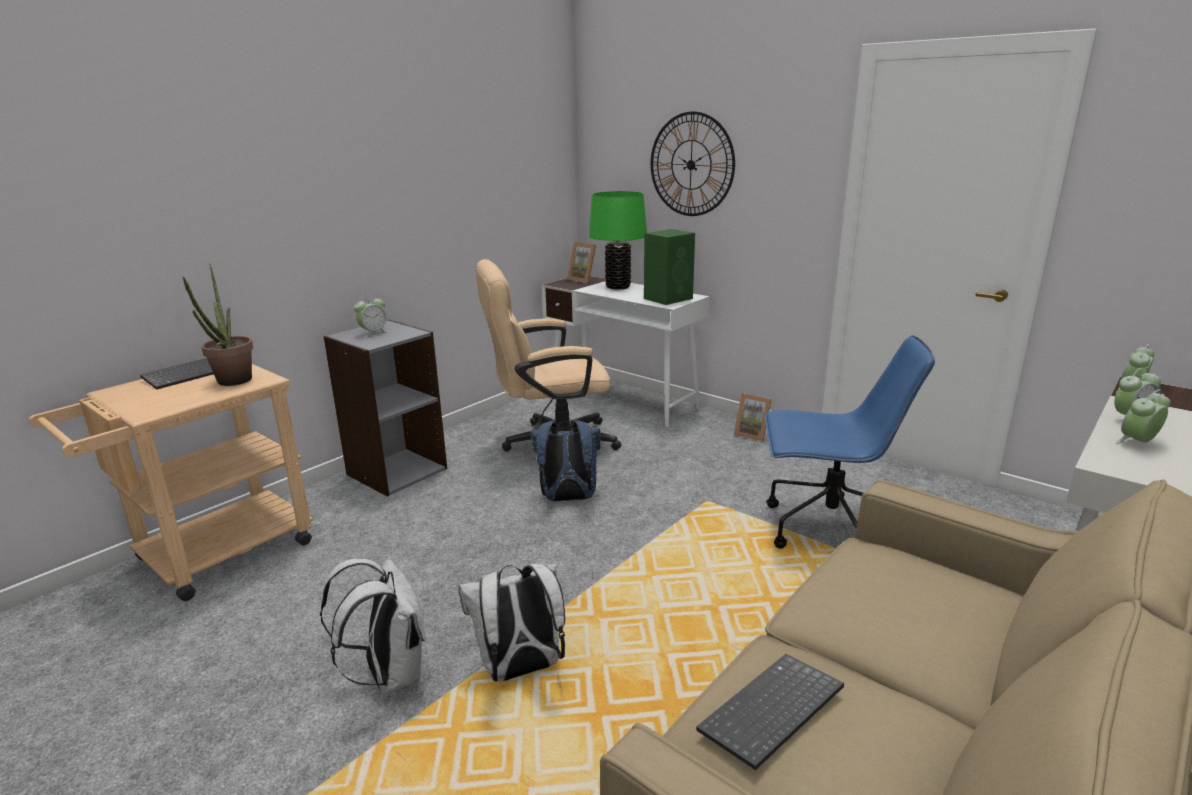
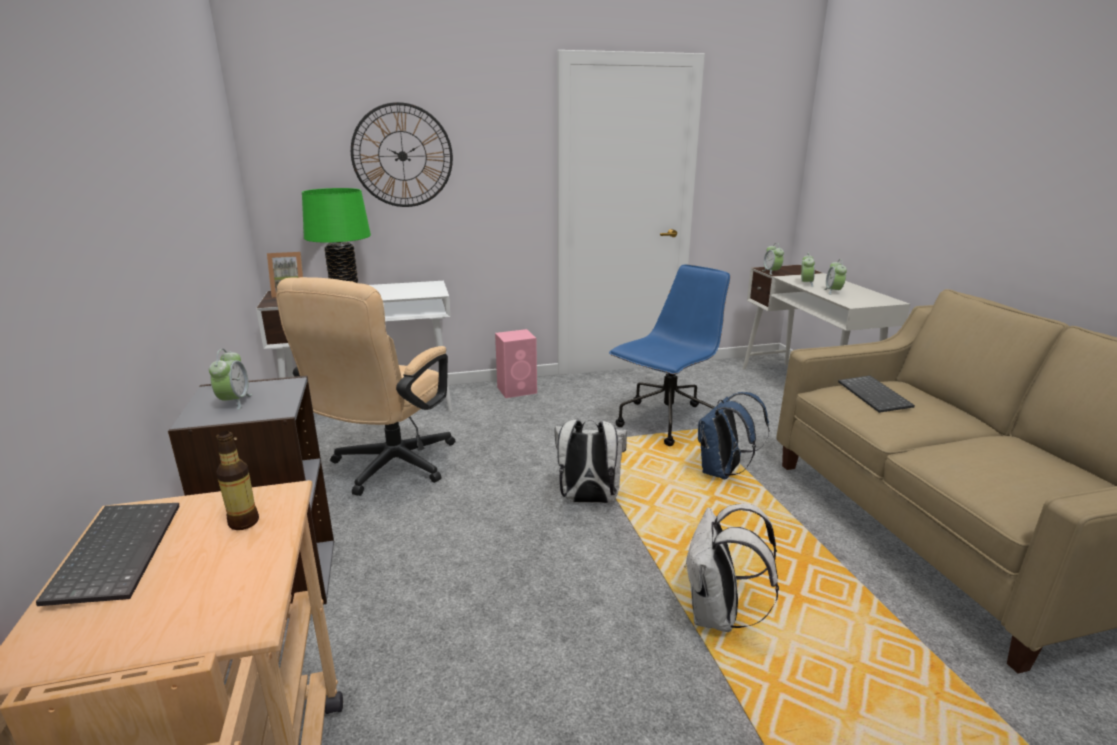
camera: 55 degrees left, 0 degrees up
(232, 383) = (243, 522): potted plant -> bottle
(390, 674) = (665, 704): white backpack -> white backpack (588, 500)
(567, 498) = (495, 497): blue backpack -> blue backpack (722, 472)
(669, 298) = (420, 289): green speaker -> none
(752, 434) = (518, 390): picture frame -> pink speaker
(773, 713) = (995, 473): keyboard -> keyboard (875, 396)

